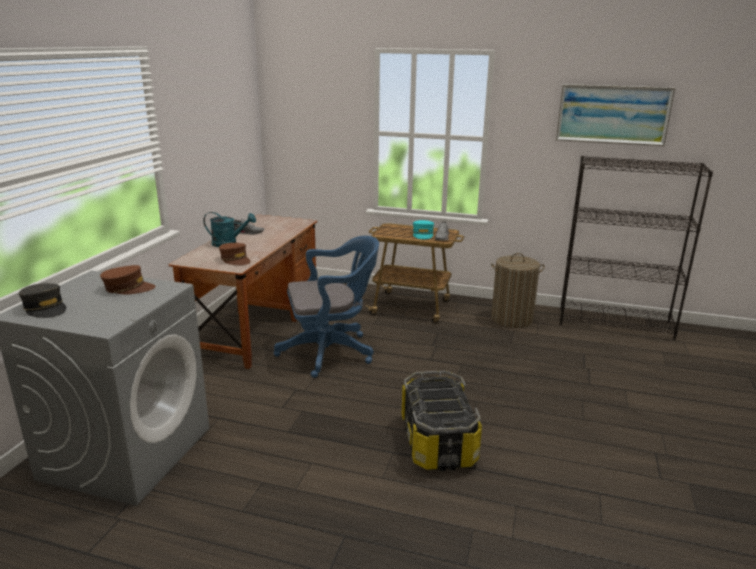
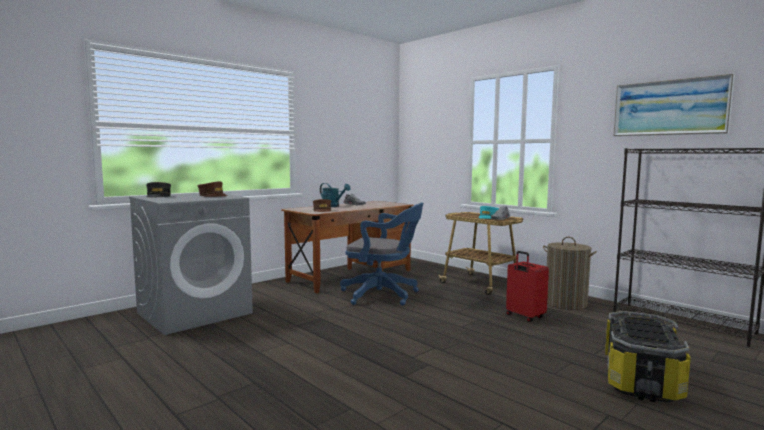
camera: 30 degrees right, 15 degrees down
(438, 442) = (396, 355): storage box -> storage box (642, 379)
(496, 349) = (524, 317): none -> red suitcase

